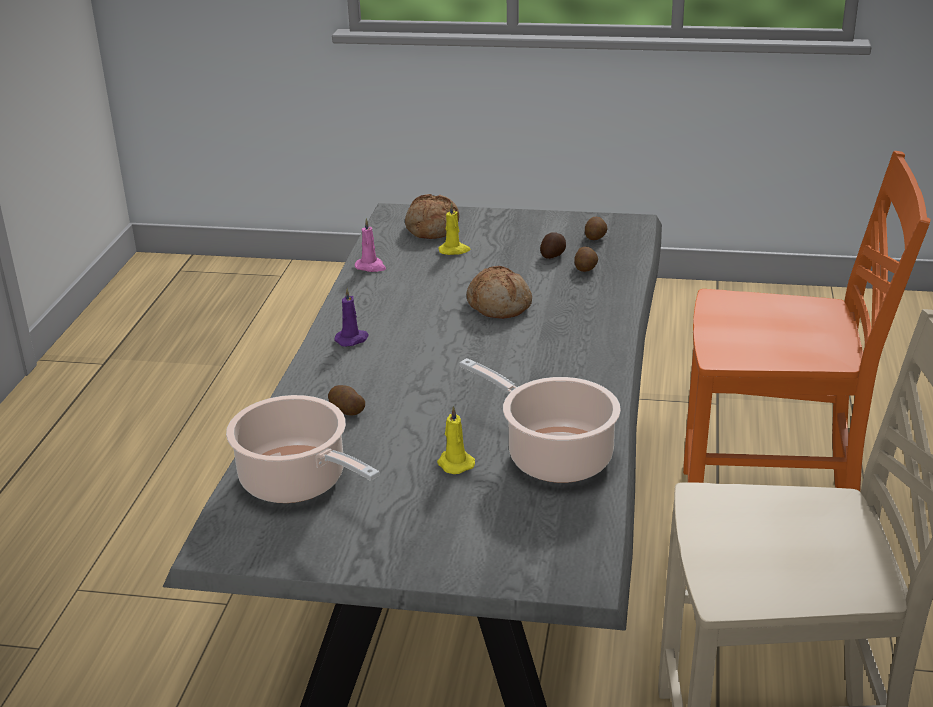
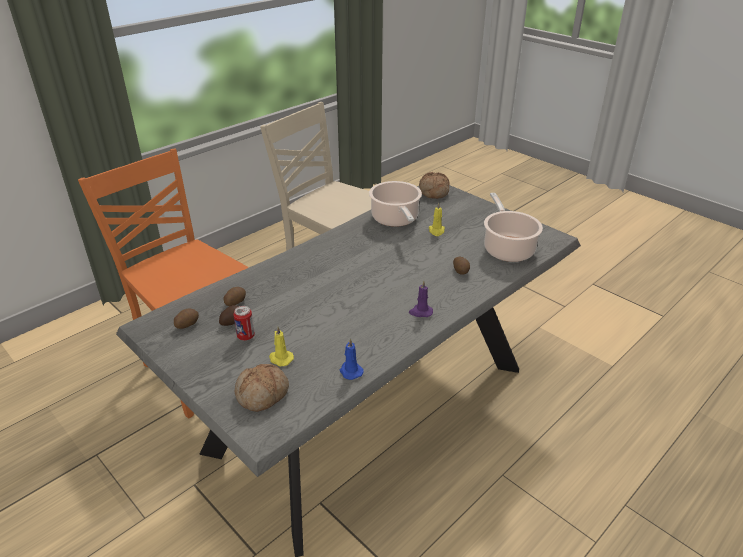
camera: 145 degrees left, 5 degrees up
(371, 267) = (350, 371): pink candle -> blue candle
(499, 305) = (317, 298): bread -> bread (433, 191)
(519, 251) = (246, 336): none -> can

